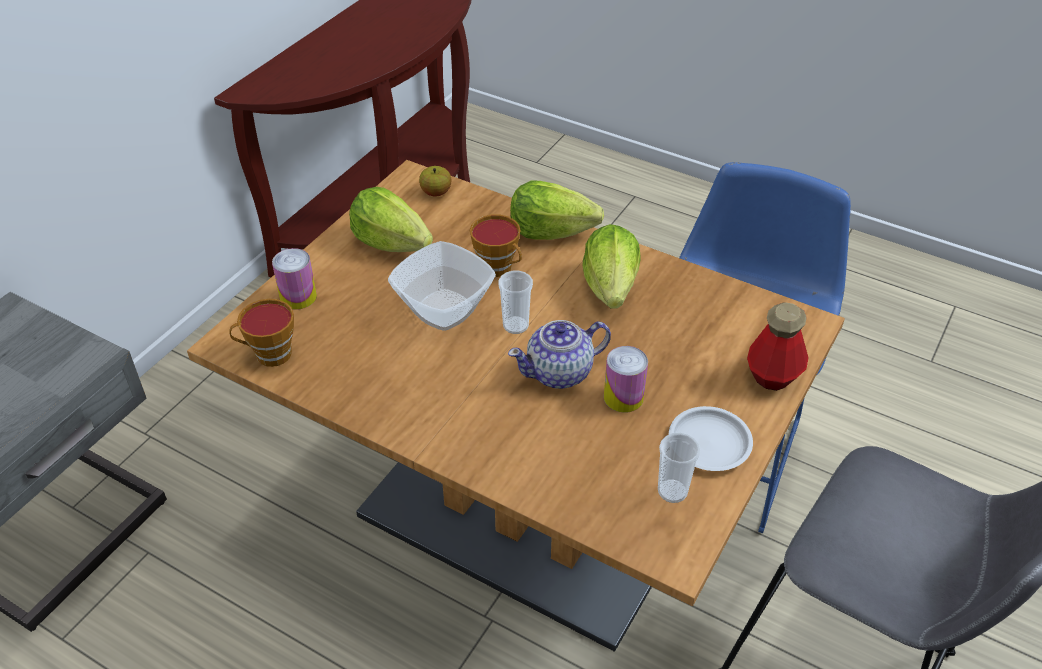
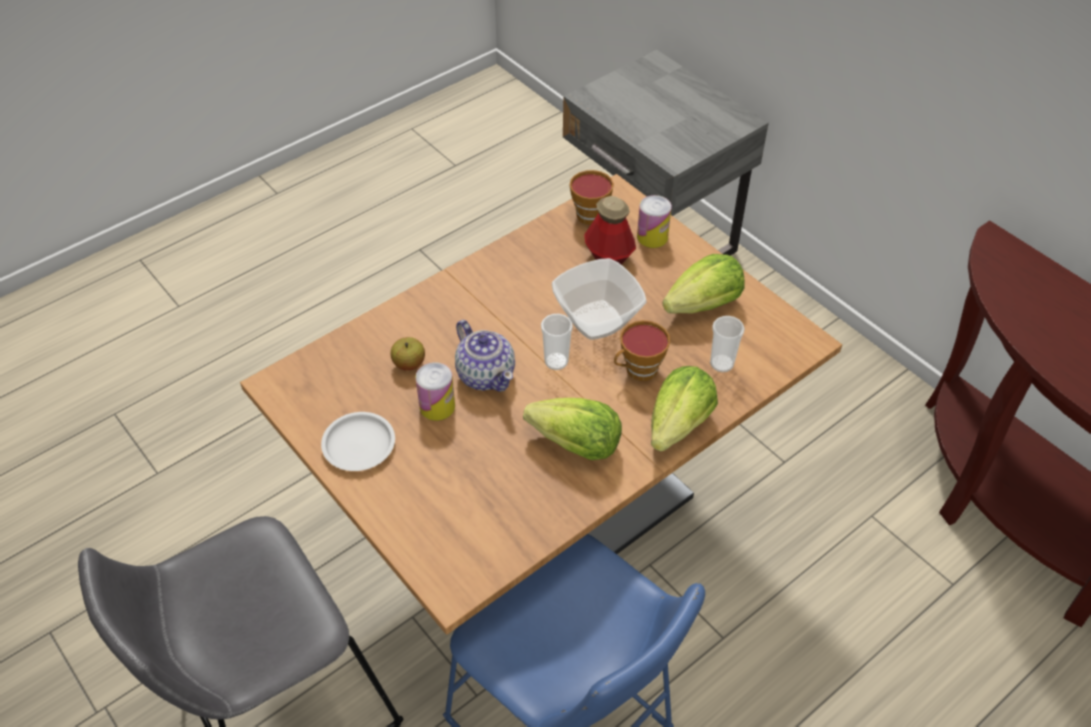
camera: 110 degrees right, 5 degrees up
(436, 192) = (774, 353): apple -> apple (409, 364)
(560, 372) = (486, 374): teapot -> teapot turned 150 degrees clockwise
(672, 491) = (329, 403): cup -> cup (721, 363)
(773, 375) = (403, 525): bottle -> bottle (609, 256)

